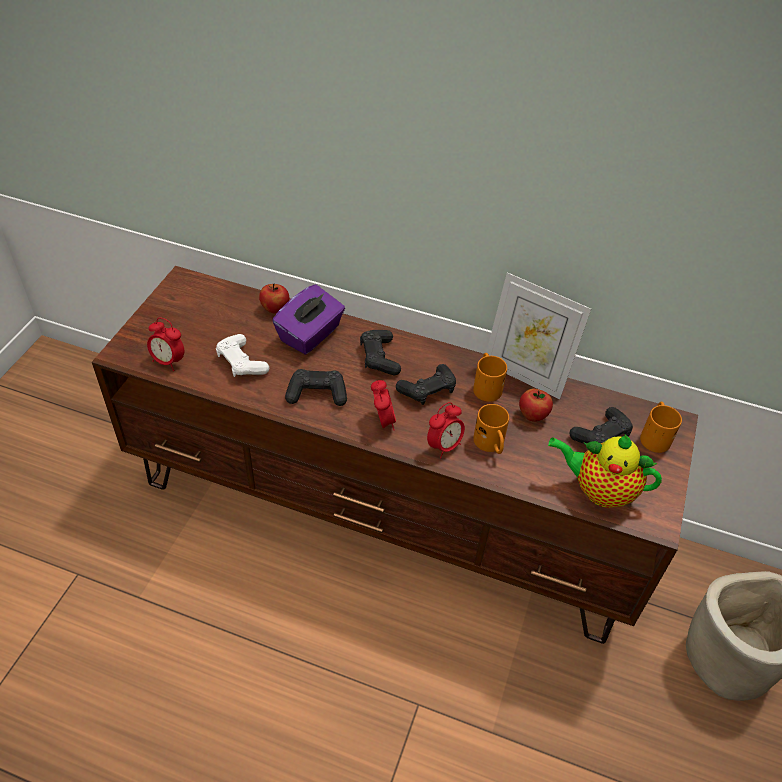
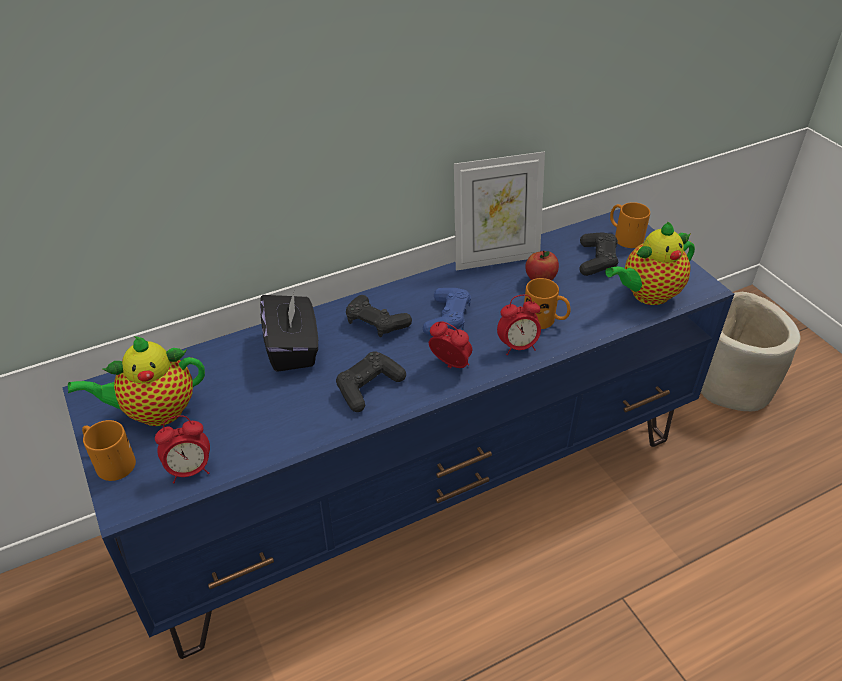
camera: 45 degrees left, 5 degrees down
(196, 315) = (155, 411): none -> teapot
(241, 363) = (265, 416): white game controller -> none
(275, 309) = (228, 351): apple -> none
(310, 335) = (292, 348): purple tissue box -> black tissue box
(386, 512) = (421, 486): brown tv stand -> blue tv stand
(427, 390) = (447, 318): black game controller -> blue game controller
(444, 446) = (517, 347): alarm clock -> alarm clock turned 75 degrees clockwise
(485, 386) = (481, 284): orange mug -> orange mug (109, 462)

